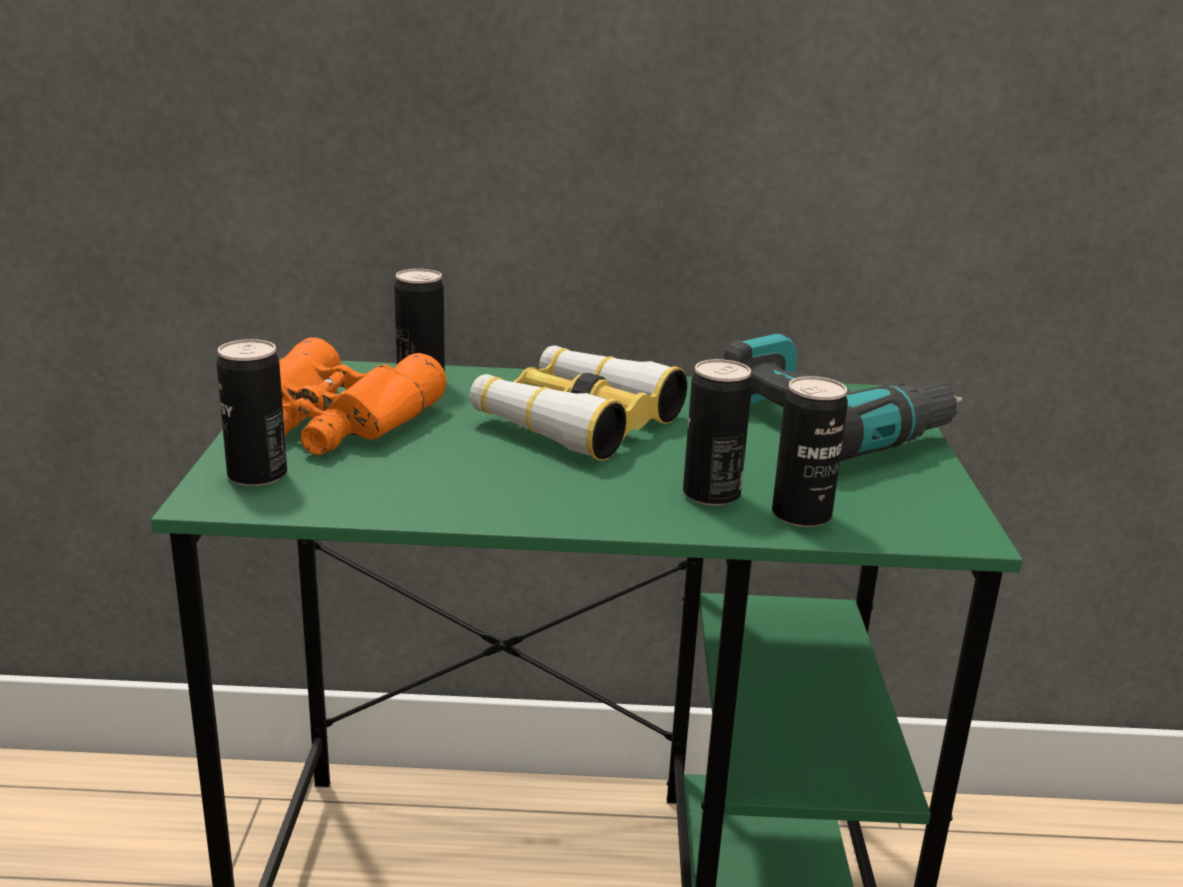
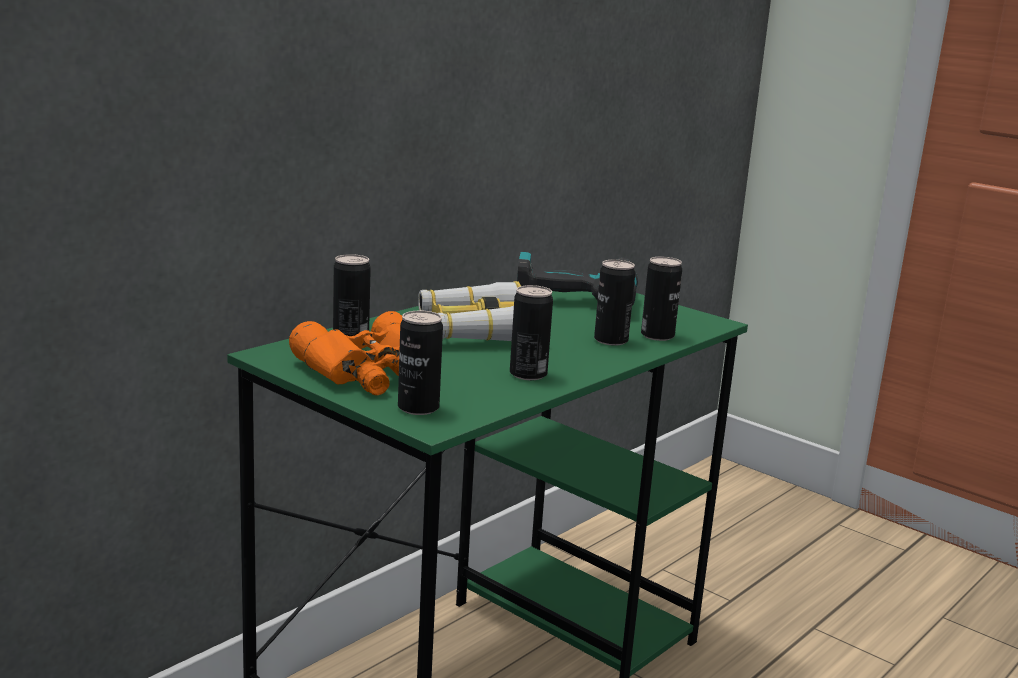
camera: 50 degrees left, 5 degrees down
(477, 490) = (528, 374): none -> can

